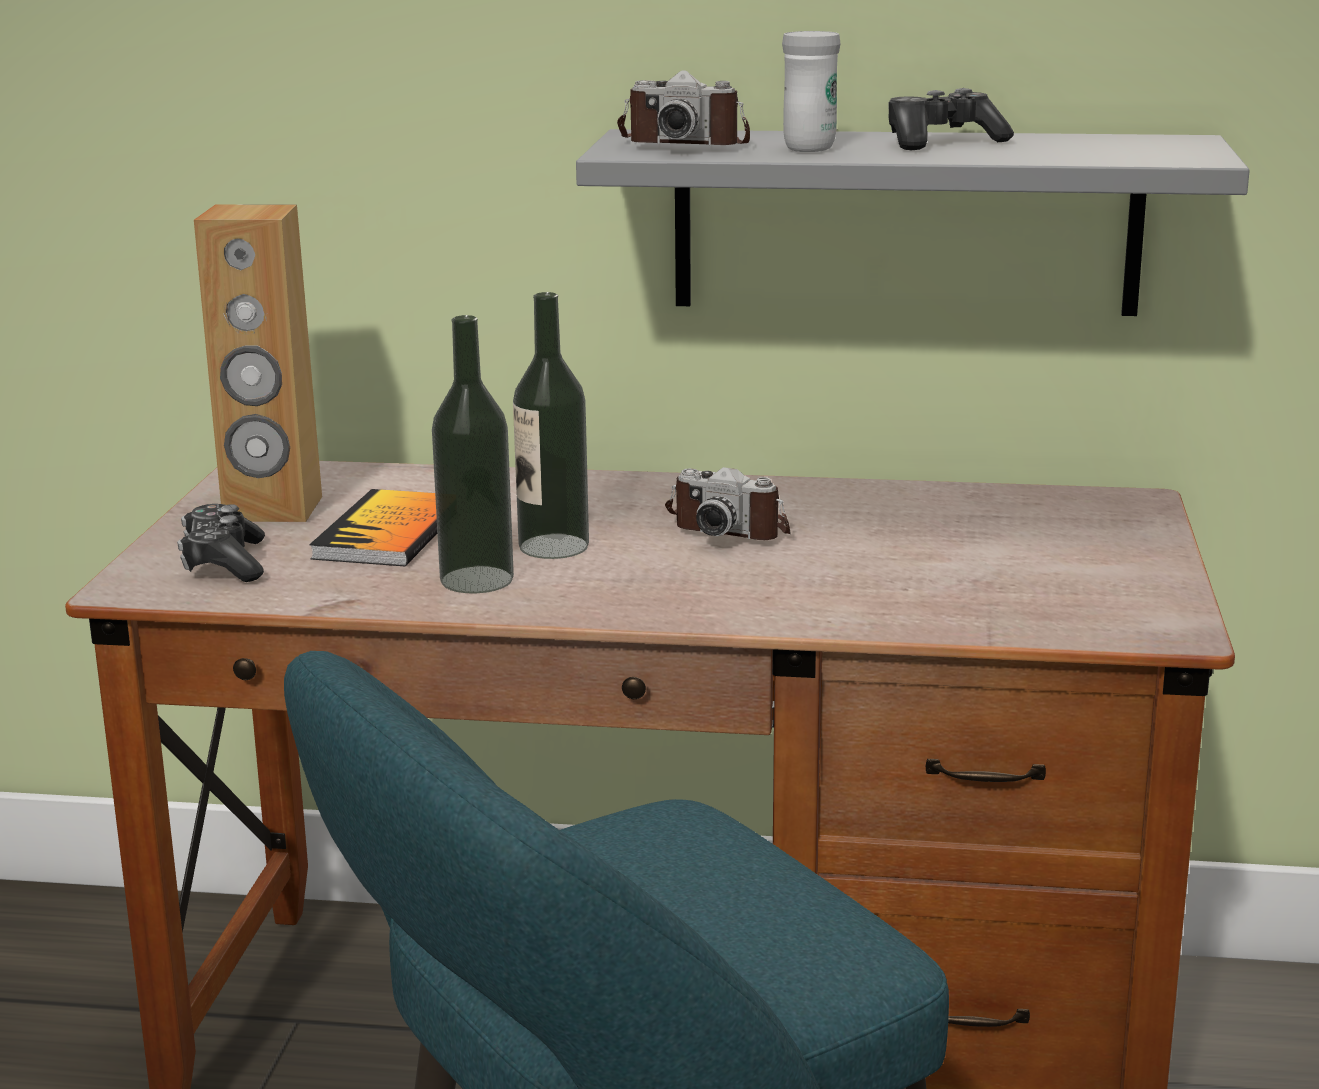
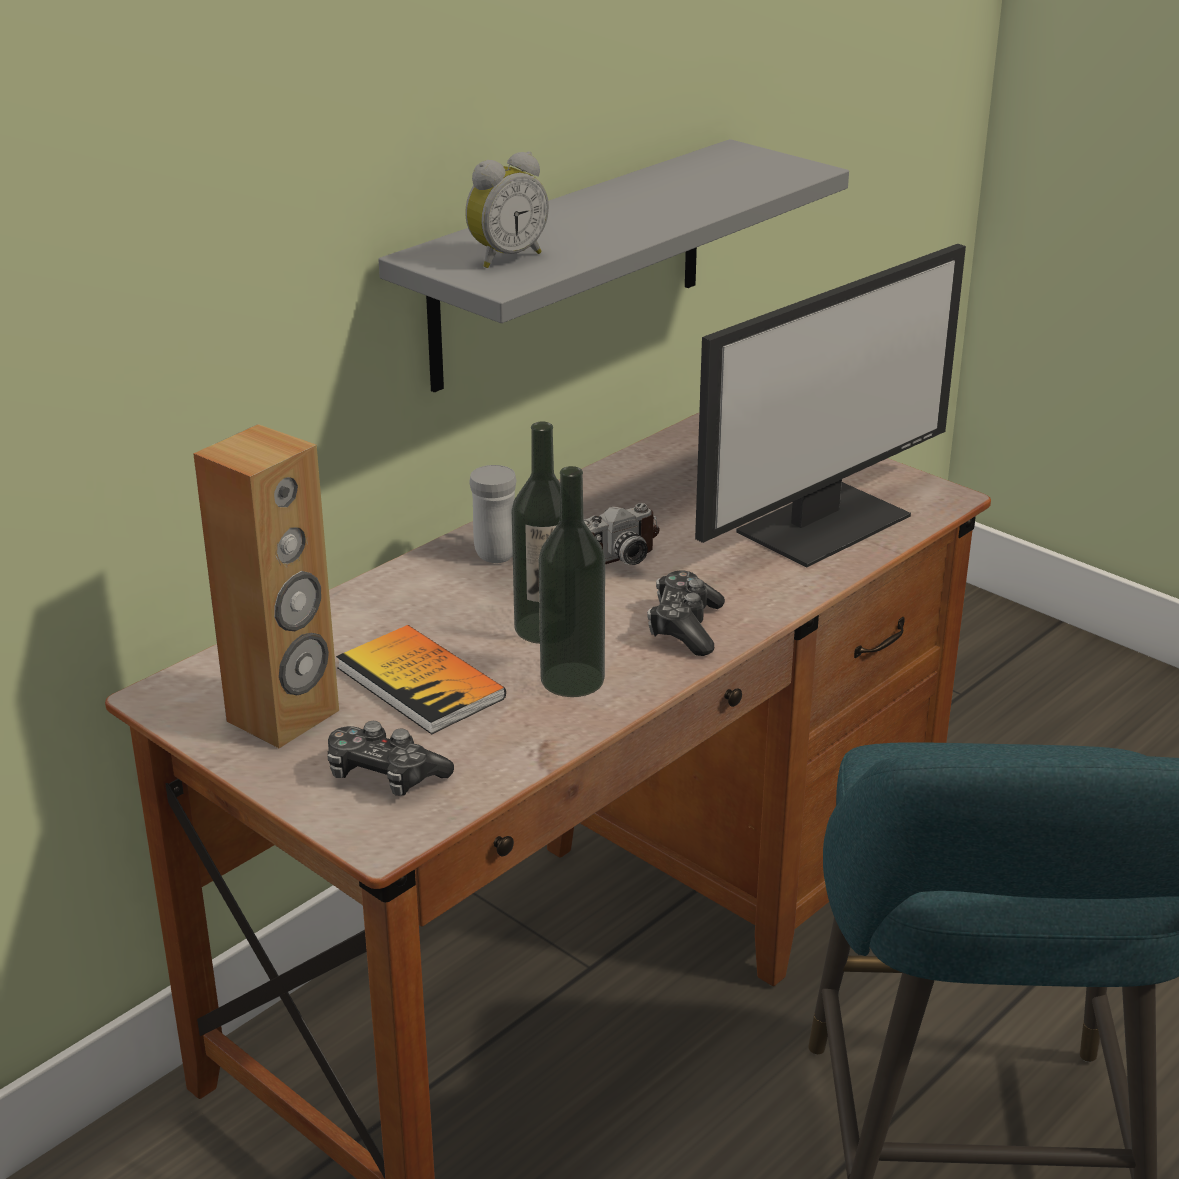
camera: 55 degrees left, 10 degrees up
(686, 144) = (505, 257): camera -> alarm clock
(813, 147) = (587, 231): white mug -> white mug (491, 551)
(942, 142) = (635, 199): game controller -> game controller (685, 627)
(984, 593) = (822, 522): none -> monitor

